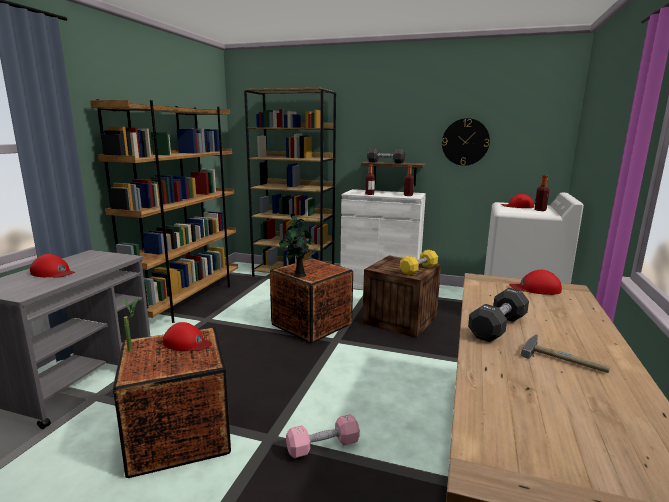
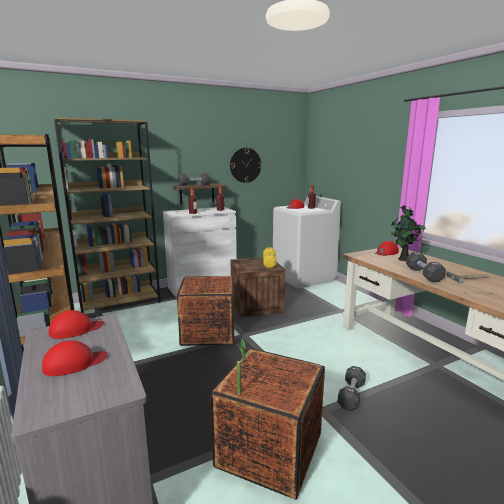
camera: 45 degrees left, 0 degrees up
(187, 343) = (264, 366): red cap -> red cap (76, 329)
(298, 275) = (209, 291): potted plant -> potted plant (403, 259)
(323, 446) = (351, 395): pink dumbbell -> black dumbbell

